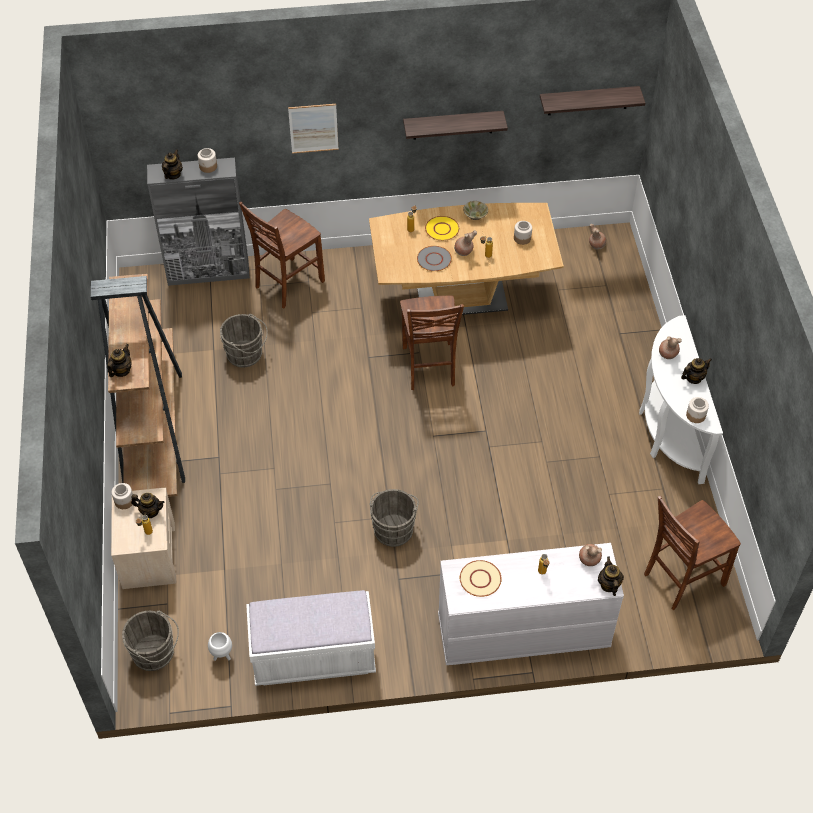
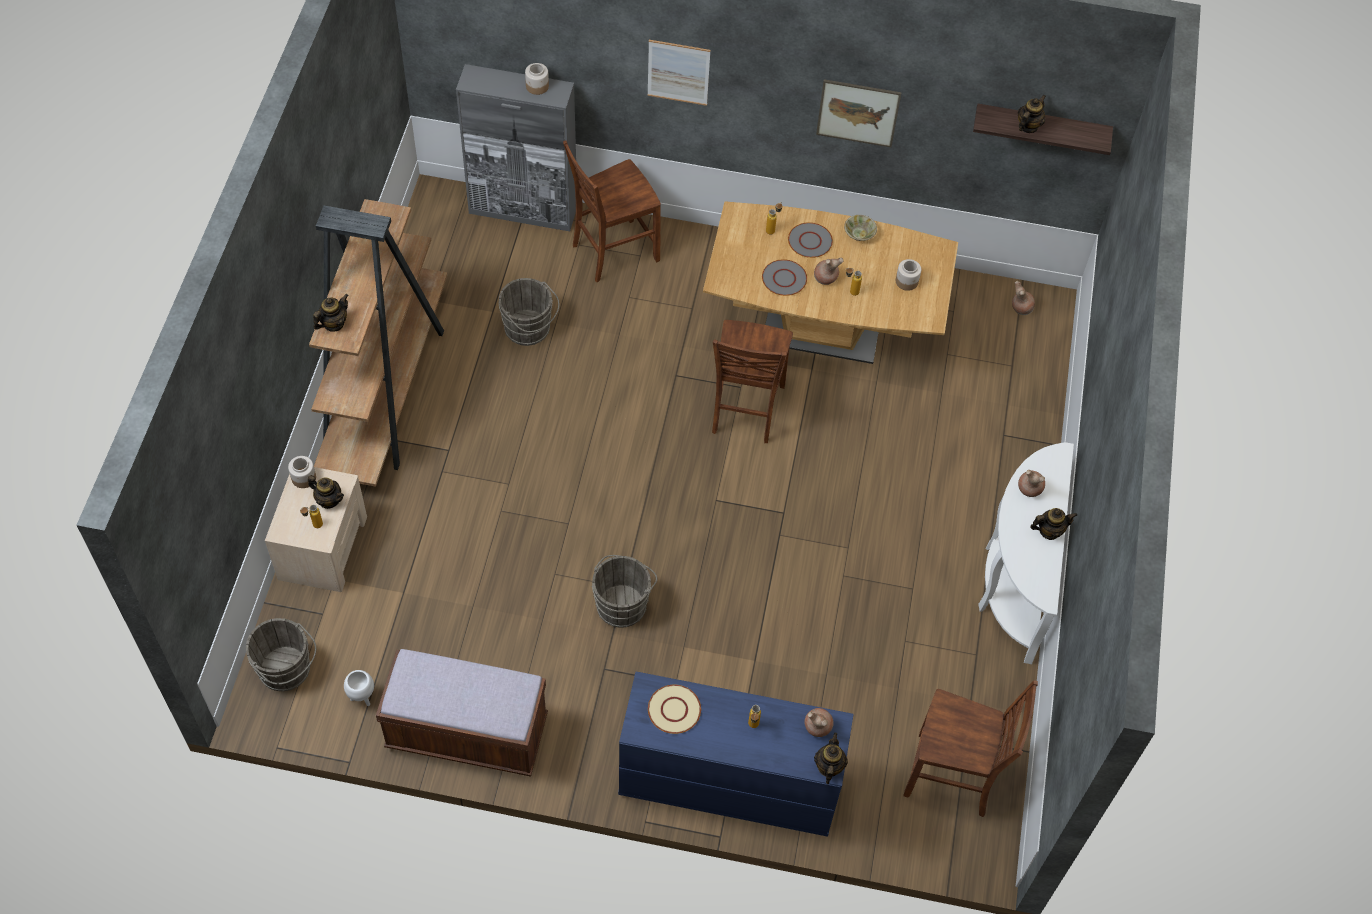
camera: 15 degrees right, 5 degrees up
(173, 175) = (491, 86): teapot -> teapot (1028, 126)
(313, 657) = (467, 733): white bench -> brown bench
(442, 229) = (810, 241): yellow plate -> grey plate
(453, 125) = (858, 113): shelf -> picture
(522, 632) = (727, 782): white dresser -> blue dresser
(681, 578) = (952, 778): brown chair -> brown chair turned 150 degrees counterclockwise
(696, 415) = (1031, 581): jar -> none

